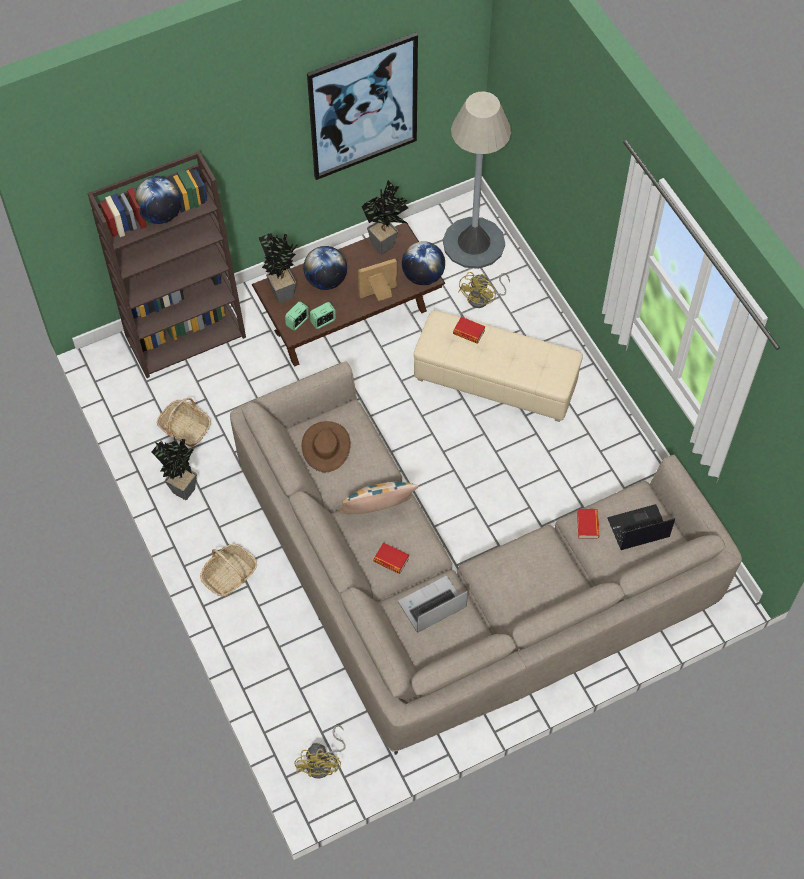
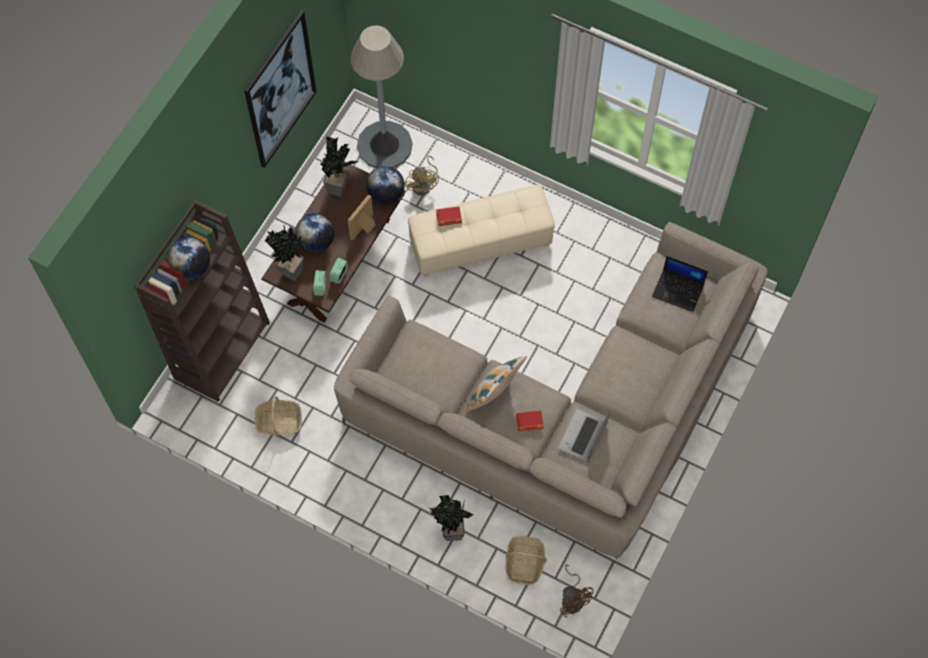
camera: 35 degrees left, 5 degrees up
(182, 487) = (313, 468): potted plant -> potted plant (449, 531)
(229, 575) = (401, 510): basket -> basket (524, 563)
(323, 763) = (573, 598): yellow fan -> brown fan
(326, 447) = (418, 369): brown hat -> none
(587, 525) = (643, 309): book -> none
(637, 529) = (678, 290): laptop -> laptop turned 105 degrees counterclockwise

